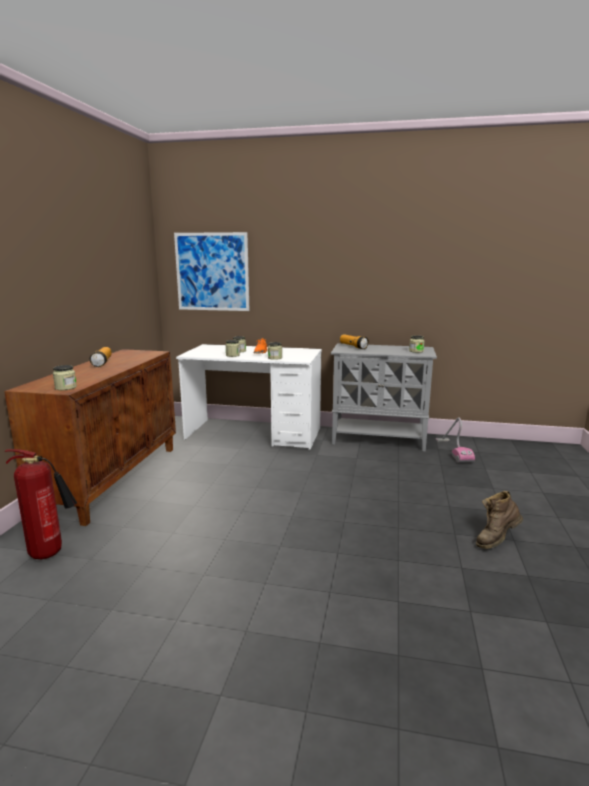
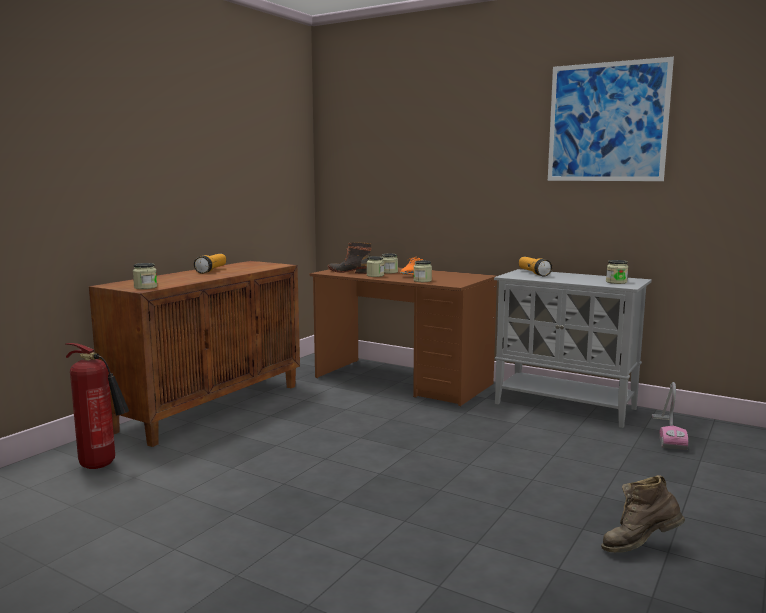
camera: 20 degrees right, 5 degrees down
(208, 353) = (350, 272): none -> boot
(212, 272) = (372, 175): picture -> picture (607, 122)
(254, 434) = (402, 381): white desk -> brown desk

